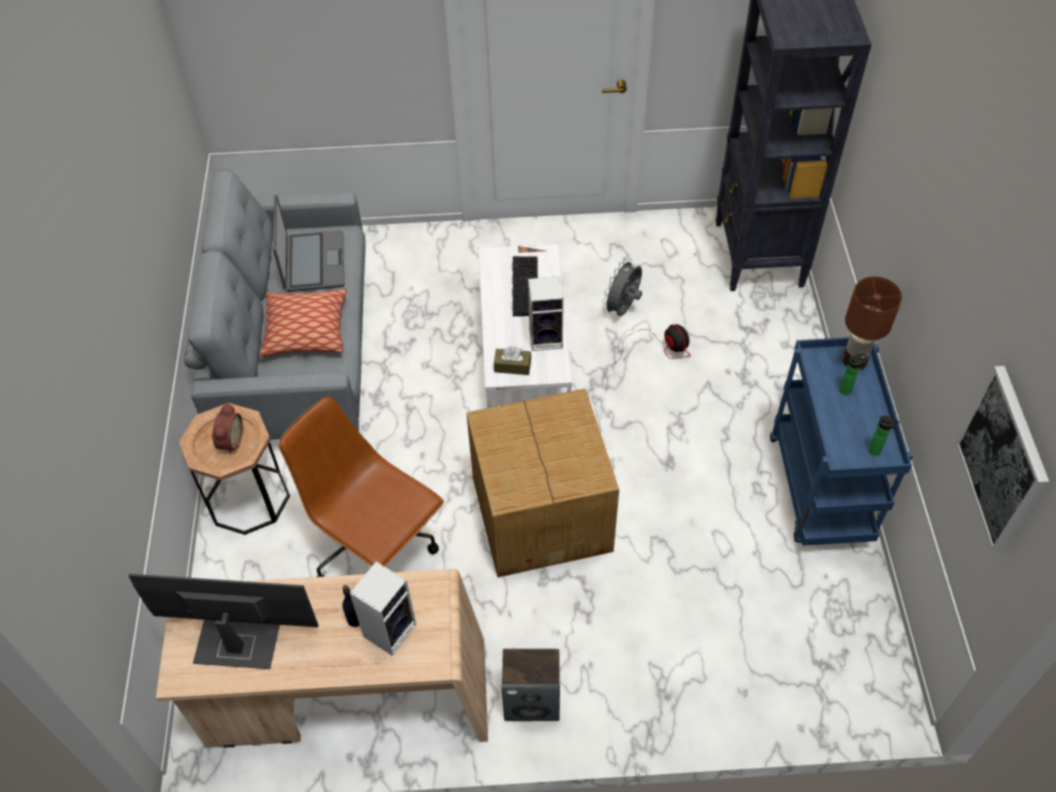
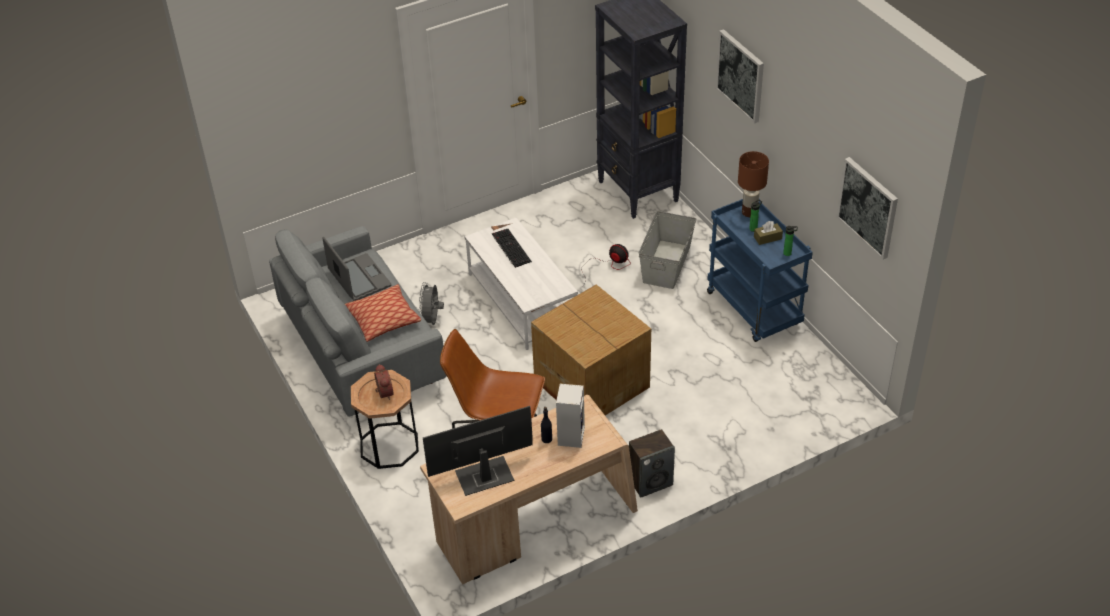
camera: 25 degrees left, 10 degrees down
(512, 366) = (534, 295): brown tissue box -> brown tissue box (767, 238)
(547, 337) = (545, 272): speaker -> none
(622, 309) = (569, 251): grey fan -> grey fan (432, 321)
(739, 374) = (667, 264): none -> grey storage box
(910, 154) = (741, 75): none -> picture

